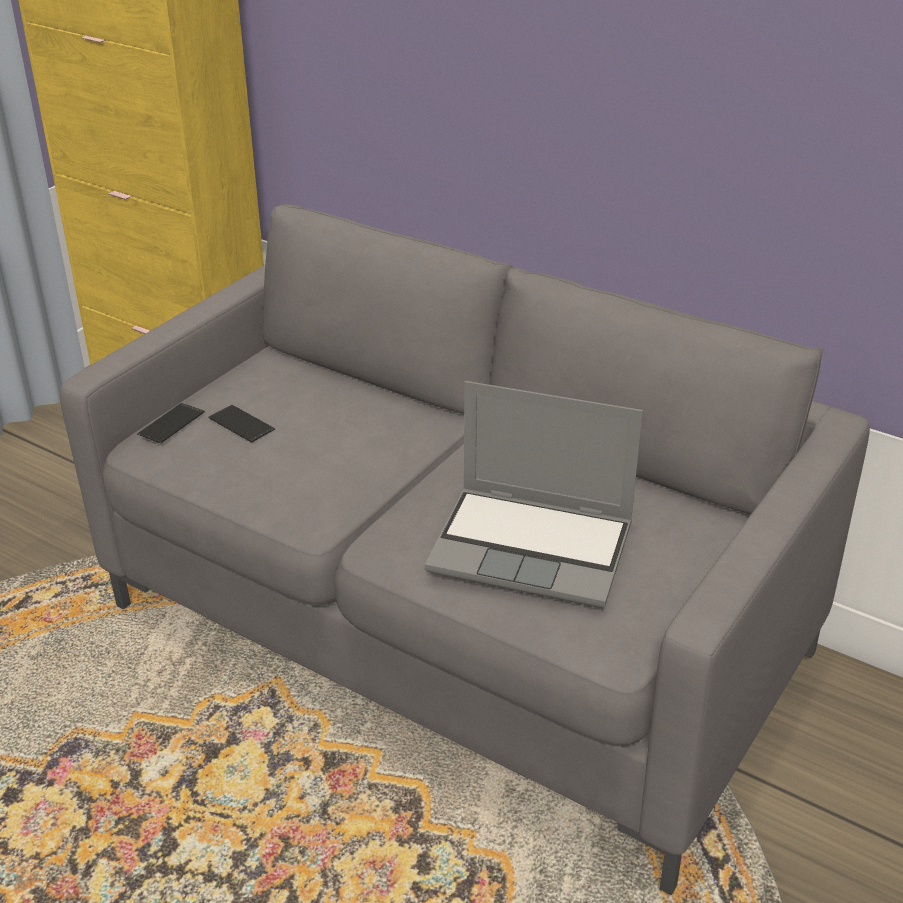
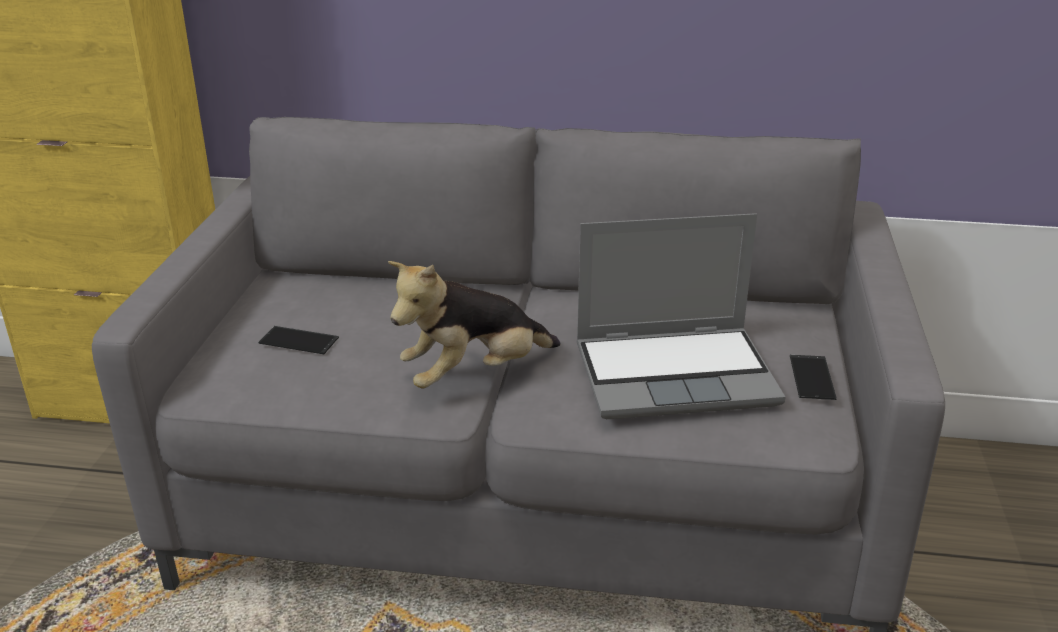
camera: 25 degrees left, 5 degrees down
(171, 423) = (219, 358): phone -> phone (812, 377)
(359, 496) = (474, 375): none -> plush toy

